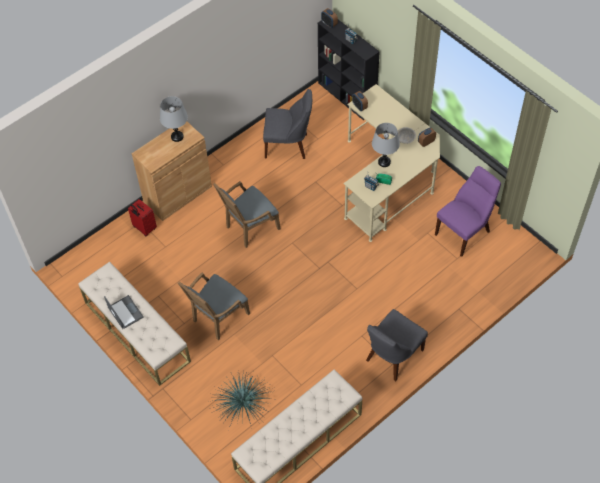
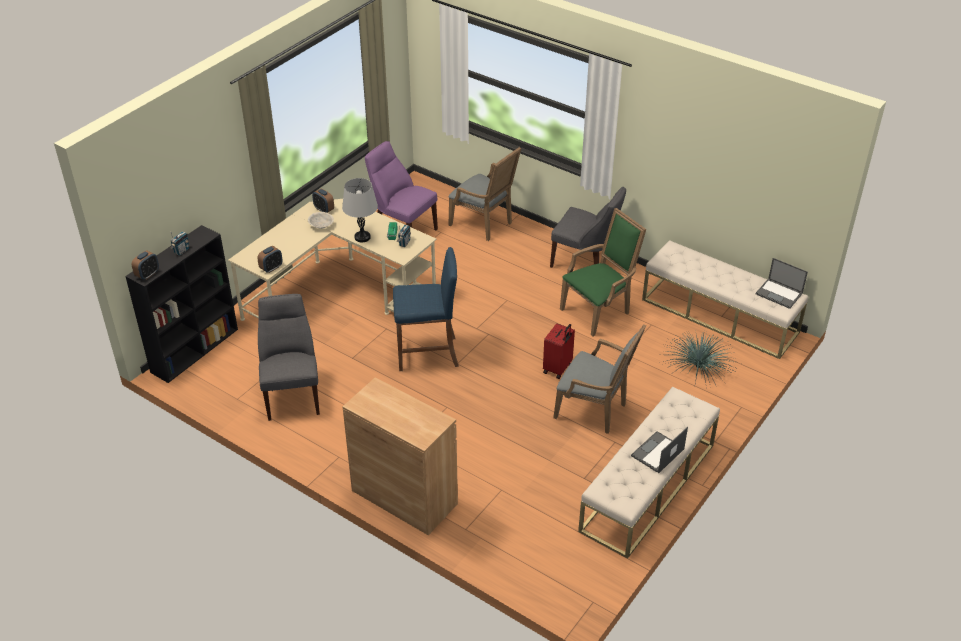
camera: 105 degrees left, 15 degrees down
(144, 228) = (476, 522): red suitcase -> red suitcase (558, 368)
(177, 137) = (380, 405): grey table lamp -> none
(249, 228) = (446, 407): grey armchair -> grey armchair (484, 224)
(264, 458) = (779, 293): none -> laptop
(307, 226) = (427, 354): none -> blue stool
(327, 351) = (599, 310): none -> green armchair

